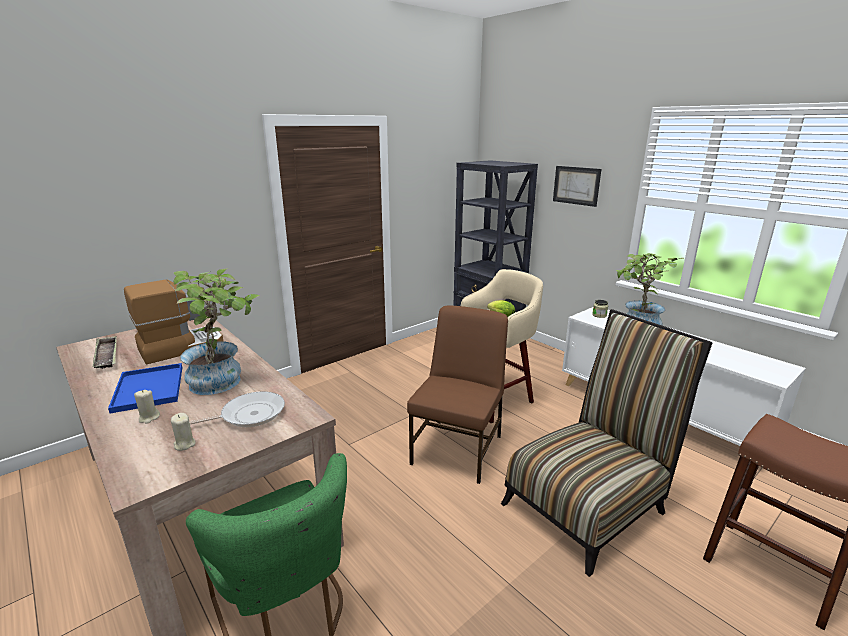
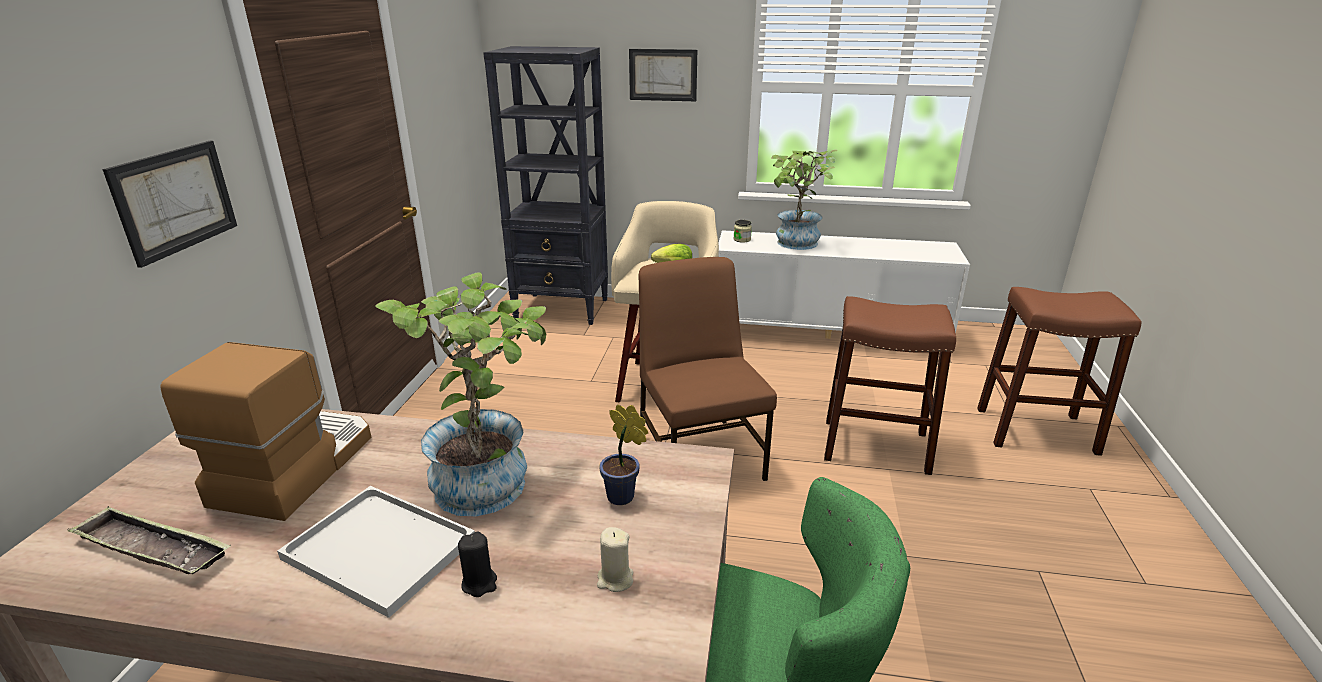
camera: 40 degrees left, 5 degrees up
(149, 389) = (383, 549): blue tray -> white tray
(149, 418) = (479, 583): beige candle -> black candle
(211, 217) = (175, 200): none -> picture
(249, 414) = (624, 498): frying pan -> potted plant
(589, 503) = (876, 446): chair -> brown stool

